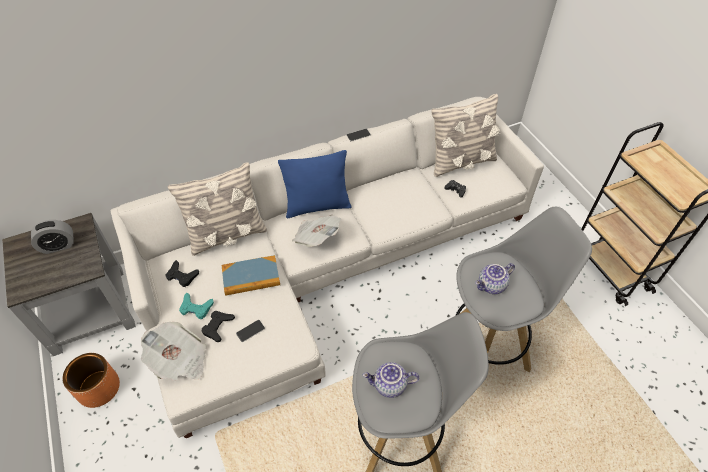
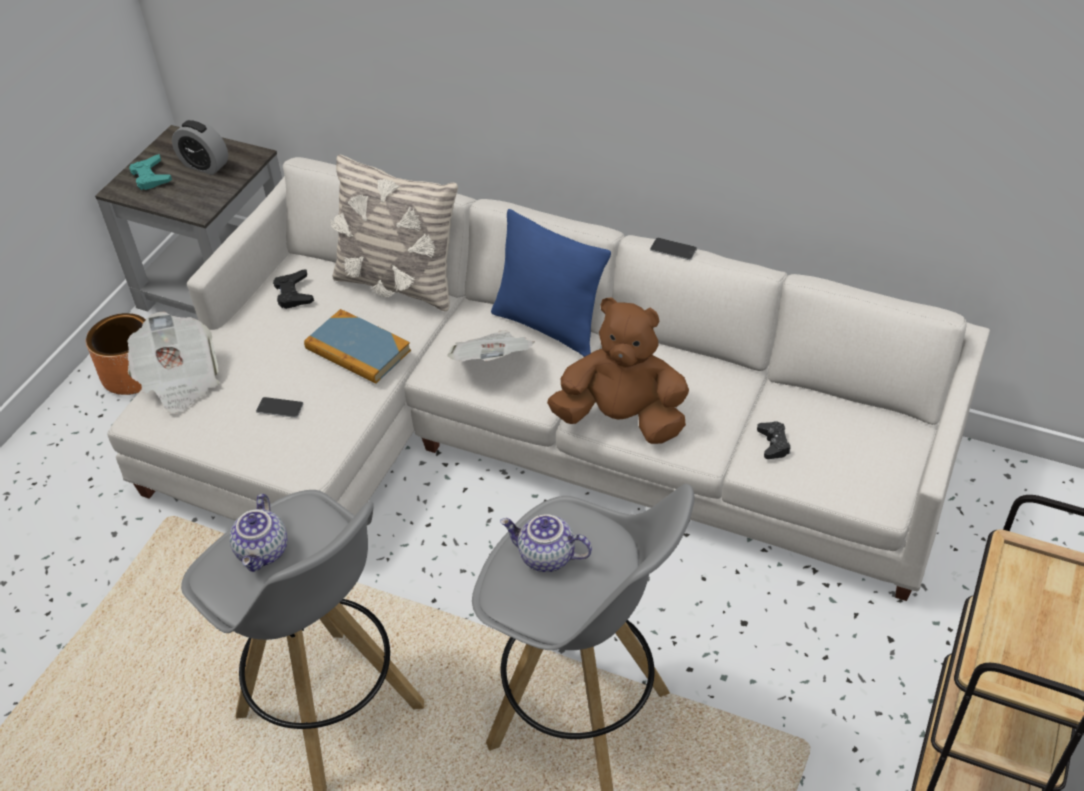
camera: 50 degrees right, 5 degrees down
(196, 308) = (262, 339): turquoise game controller -> turquoise game controller (151, 177)
(218, 327) = (255, 376): black game controller -> none
(389, 386) = (264, 551): teapot -> teapot turned 135 degrees counterclockwise
(394, 221) = (622, 419): none -> brown plush toy
(461, 162) = (843, 412): beige pillow -> none

